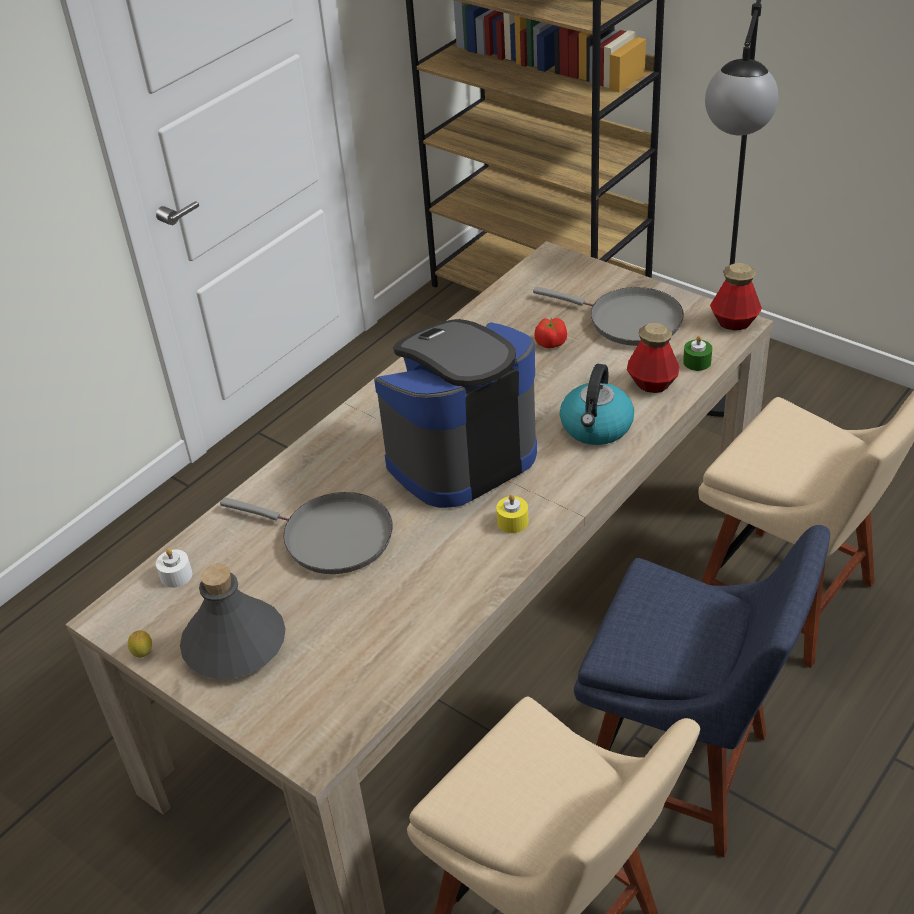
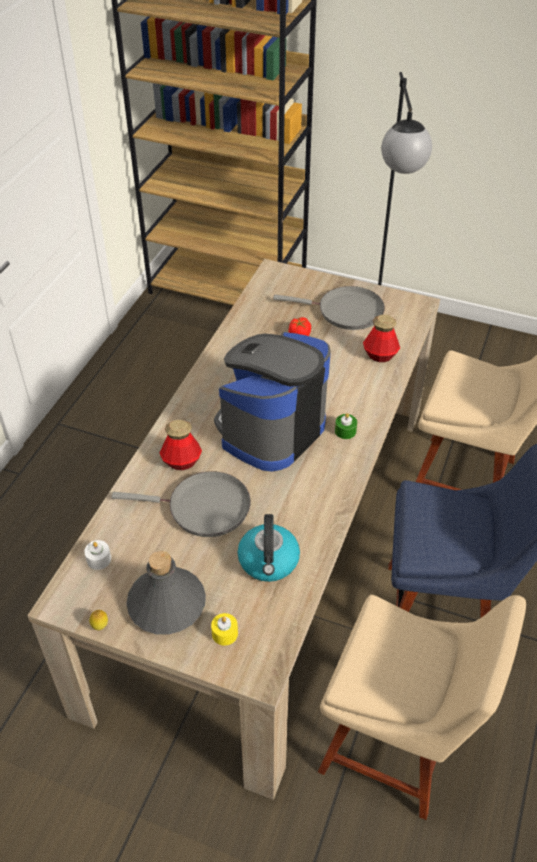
camera: 20 degrees left, 5 degrees up
(512, 522) = (327, 473): yellow candle -> yellow candle (224, 633)
(596, 427) = (356, 393): kettle -> kettle (269, 562)
(697, 362) = (403, 335): green candle -> green candle (345, 431)
(734, 322) = (415, 303): bottle -> bottle (181, 462)

